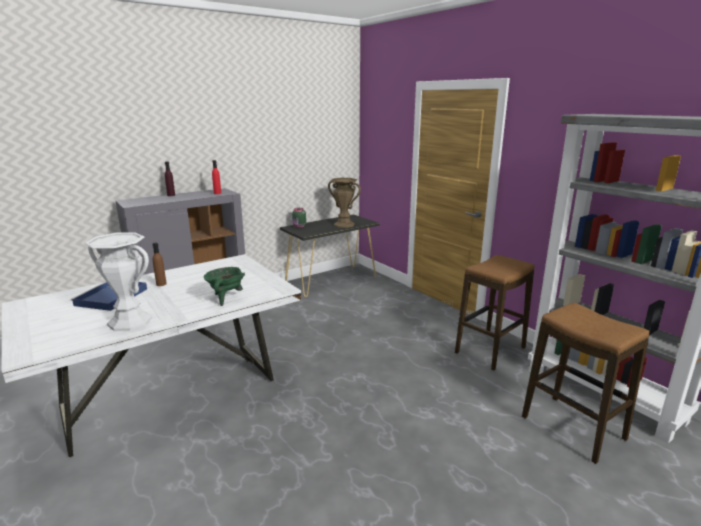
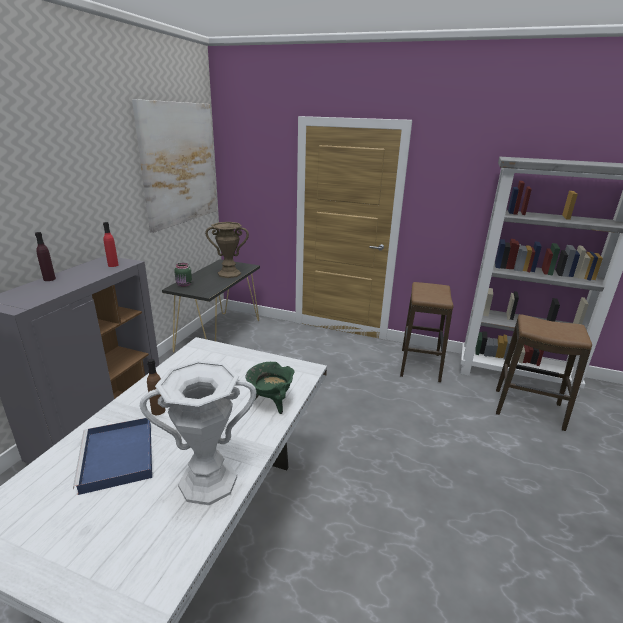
camera: 35 degrees left, 5 degrees up
(314, 125) = (179, 164): none -> picture

